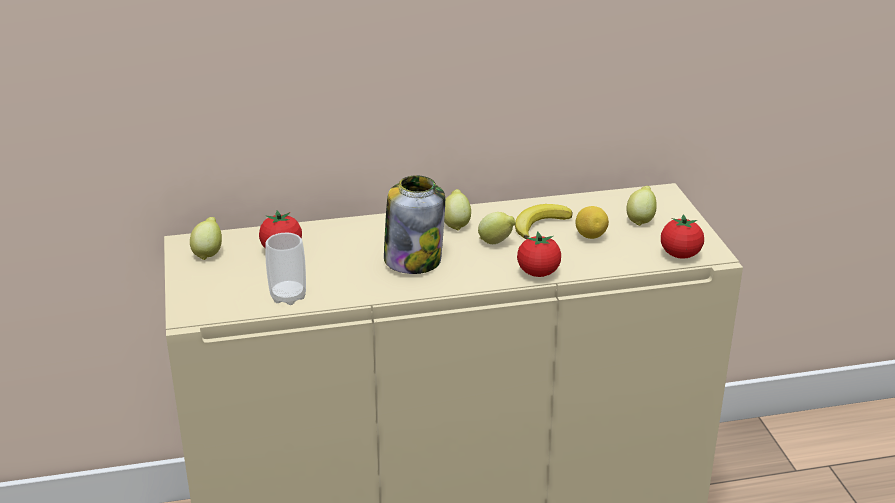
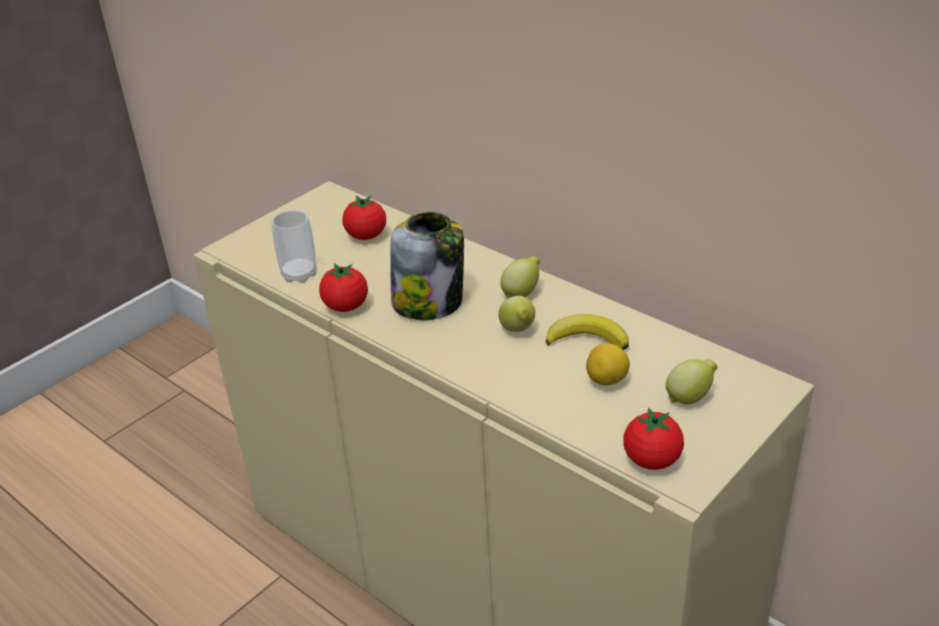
camera: 55 degrees right, 5 degrees up
(208, 253) = (324, 209): lemon -> none
(538, 273) = (492, 381): tomato -> tomato (346, 306)

